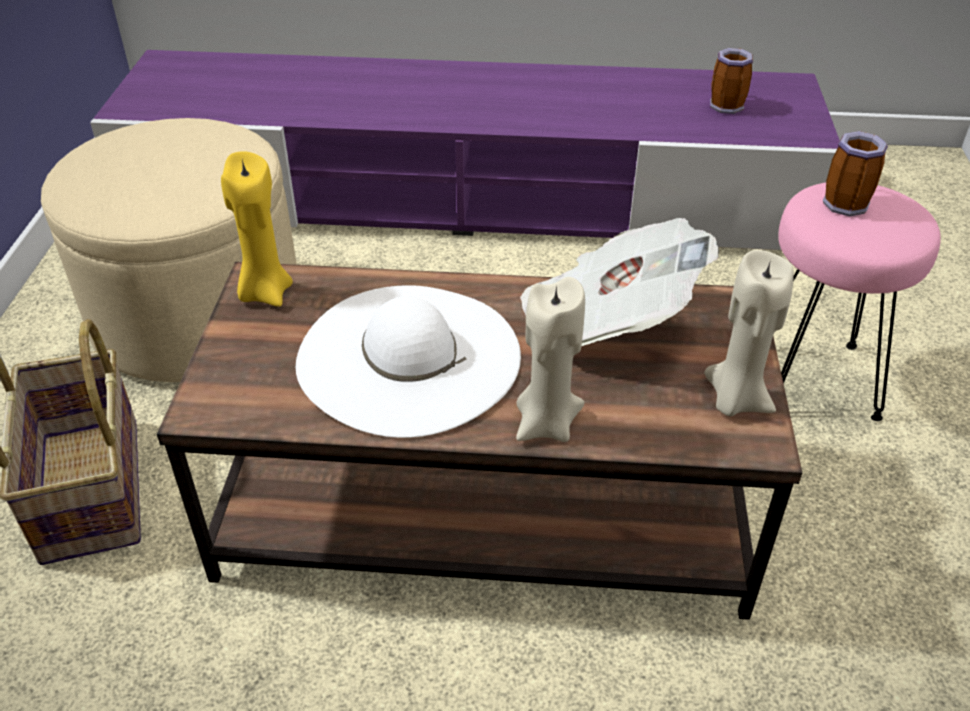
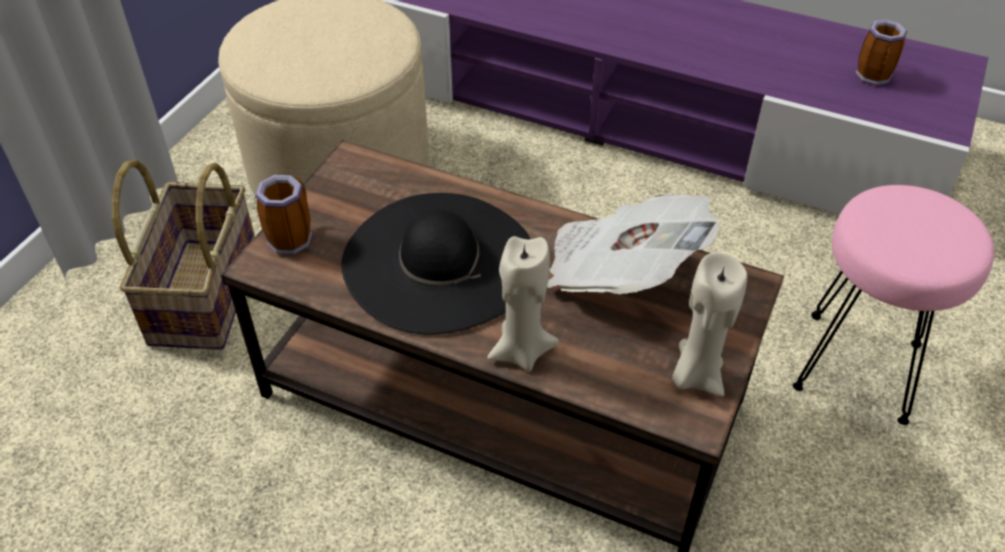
camera: 20 degrees right, 5 degrees up
(265, 292) = (352, 174): yellow candle -> none
(408, 357) = (438, 261): white hat -> black hat
(842, 202) = (904, 210): mug -> mug (291, 237)

